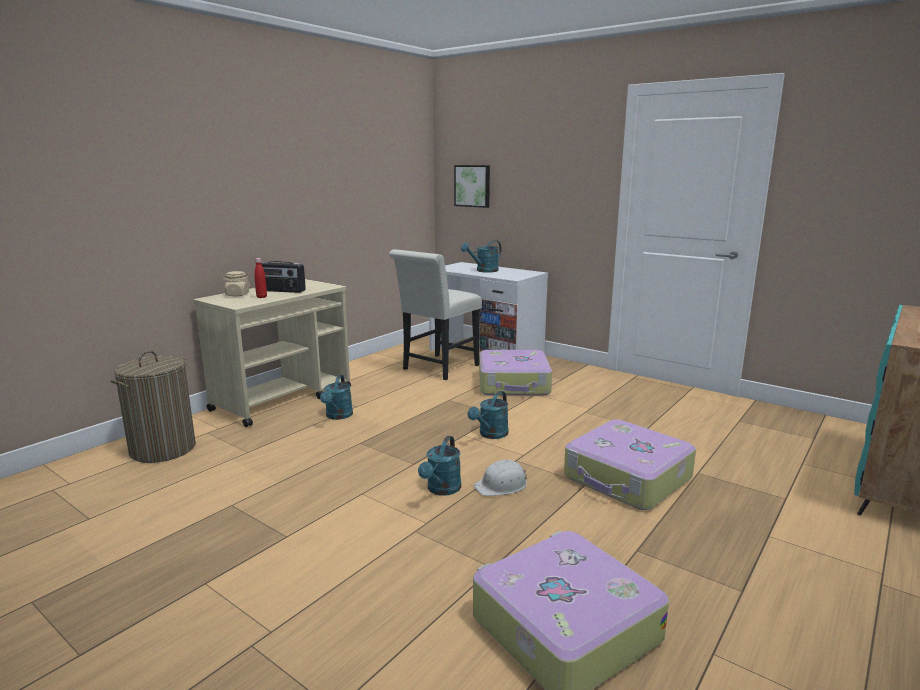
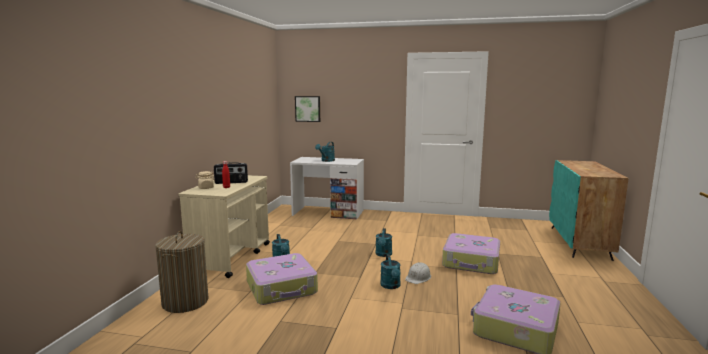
camera: 25 degrees left, 5 degrees down
(437, 369) = (310, 225): white chair -> none
(514, 384) = (364, 227): suitcase -> suitcase (282, 288)

